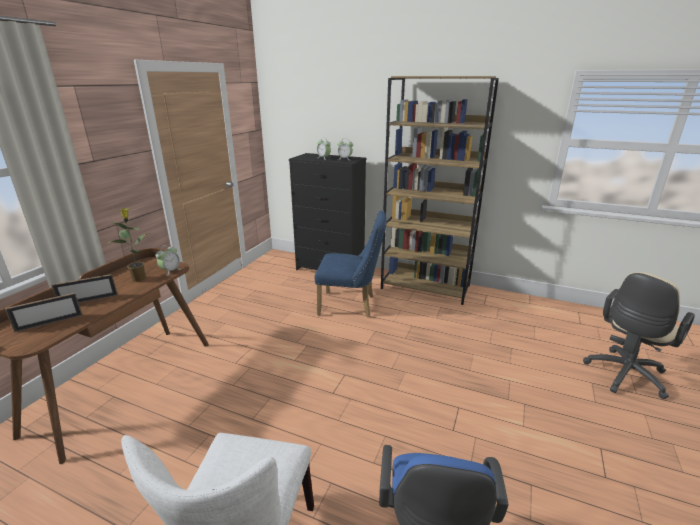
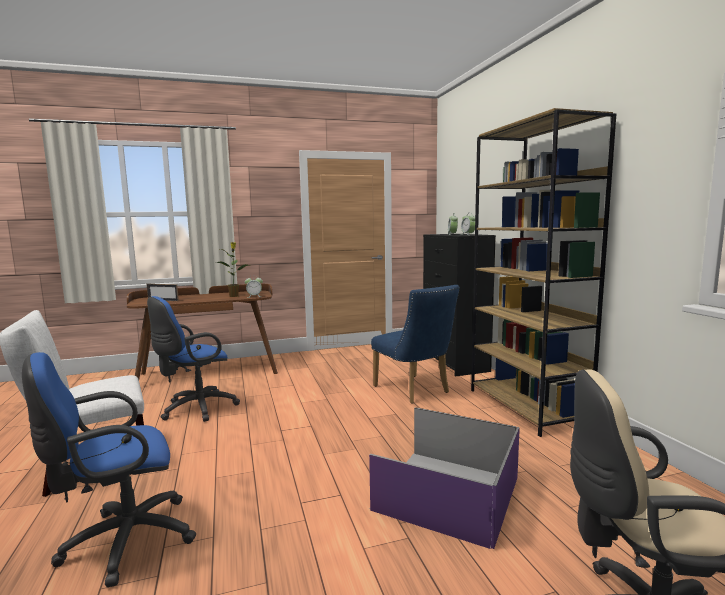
camera: 50 degrees right, 15 degrees down
(89, 300) = (195, 298): picture frame -> none
(211, 428) = (195, 409): none -> blue office chair
(491, 365) = (447, 492): none -> purple storage box

